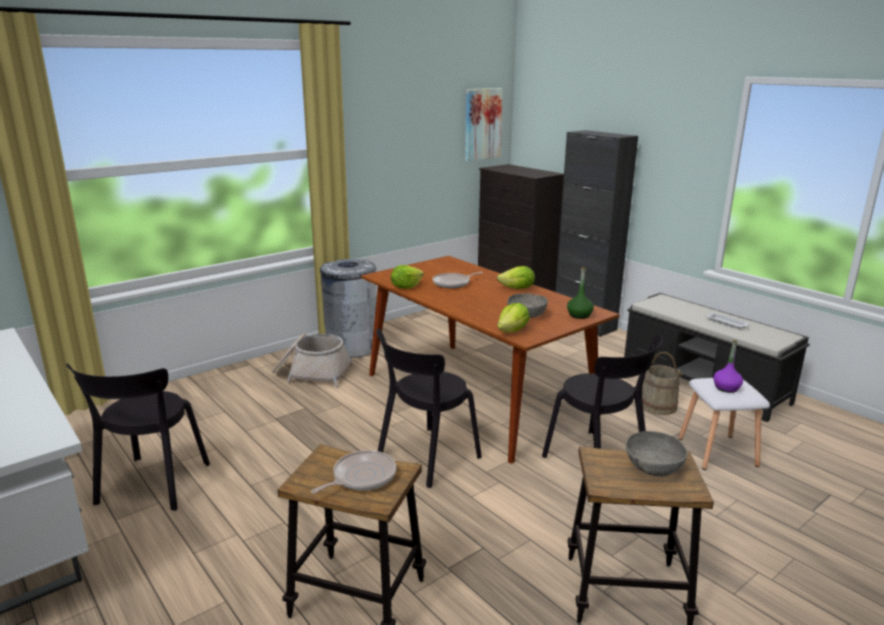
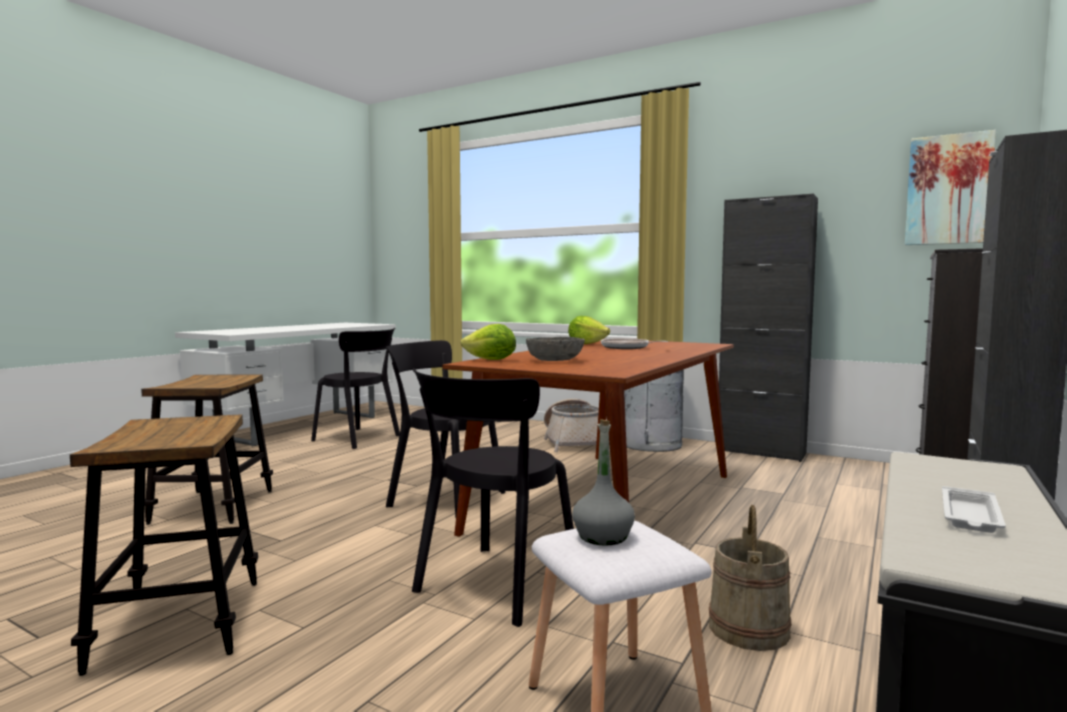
camera: 70 degrees right, 15 degrees down
(151, 486) = (359, 439): black chair -> black chair turned 135 degrees counterclockwise
(361, 477) = (204, 382): frying pan -> none
(409, 321) = (761, 452): none -> black cabinet
(517, 289) = (652, 356): lettuce -> none
(579, 315) = (586, 369): green bottle -> none
(653, 467) = (177, 435): grey bowl -> none
(726, 388) = (603, 536): purple bottle -> grey bottle

